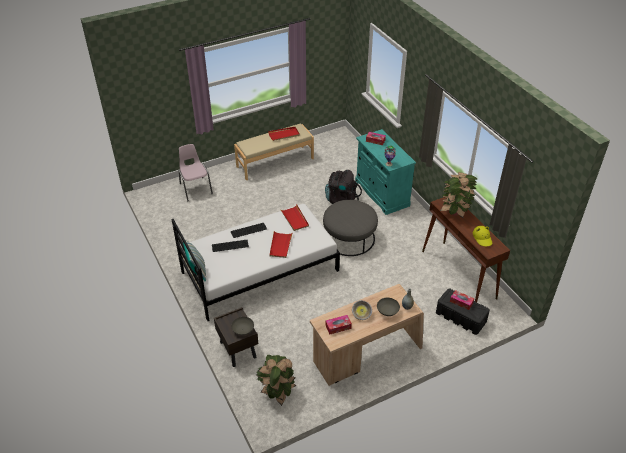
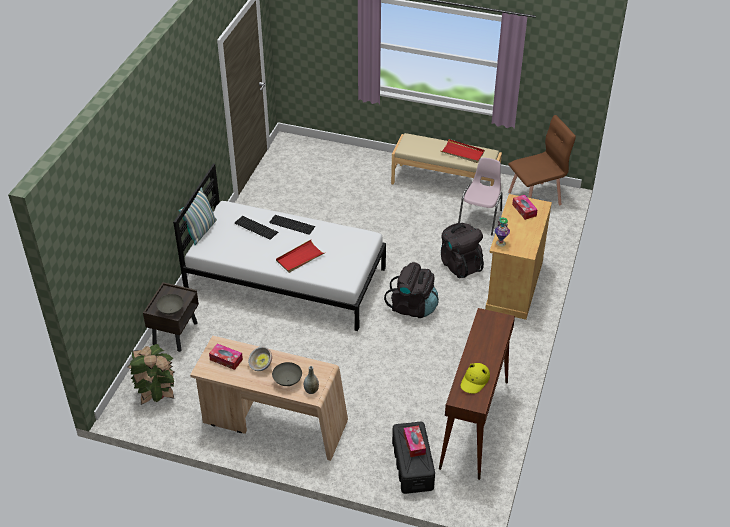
camera: 45 degrees right, 0 degrees up
(195, 188) = (333, 163): pink chair -> pink chair (481, 218)
(295, 219) = (348, 242): red tray -> none
(331, 143) = (535, 198): none -> brown chair
(349, 238) = (413, 307): grey ottoman -> black backpack
(381, 193) = (514, 285): turquoise cabinet -> beige cabinet
(455, 213) = (486, 336): potted plant -> none

